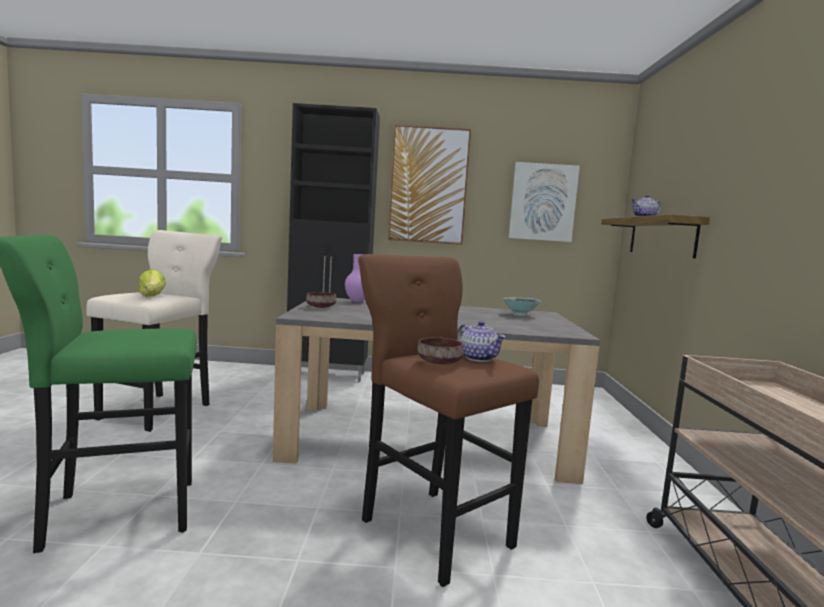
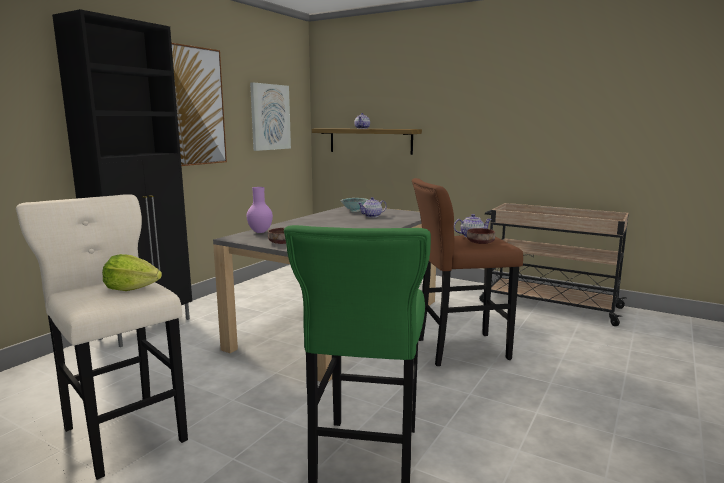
camera: 60 degrees left, 5 degrees up
(507, 320) = (372, 216): none -> teapot

